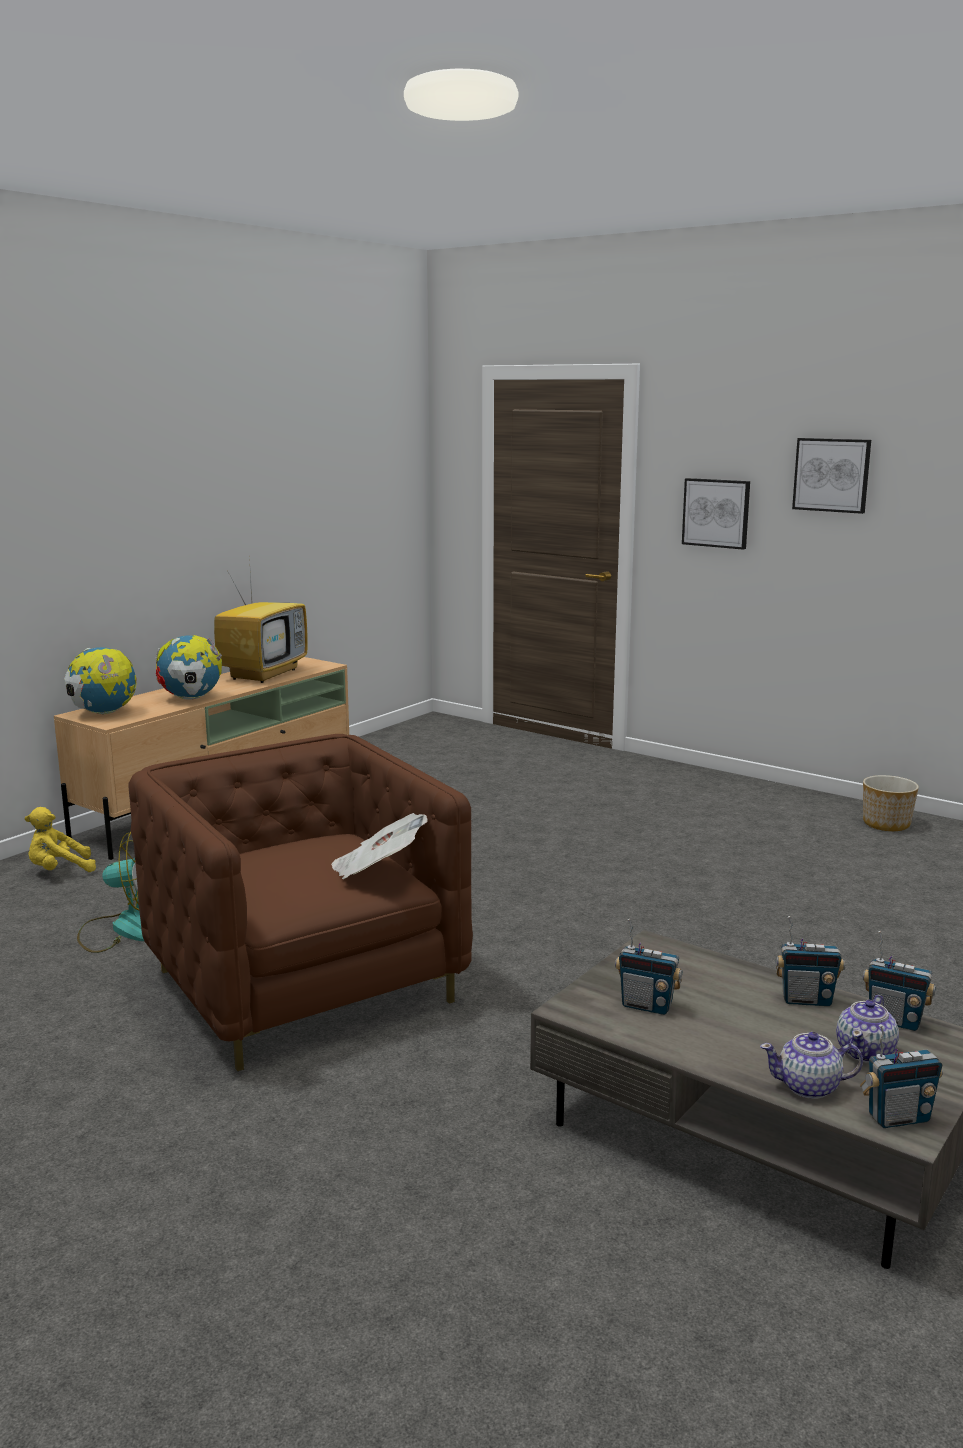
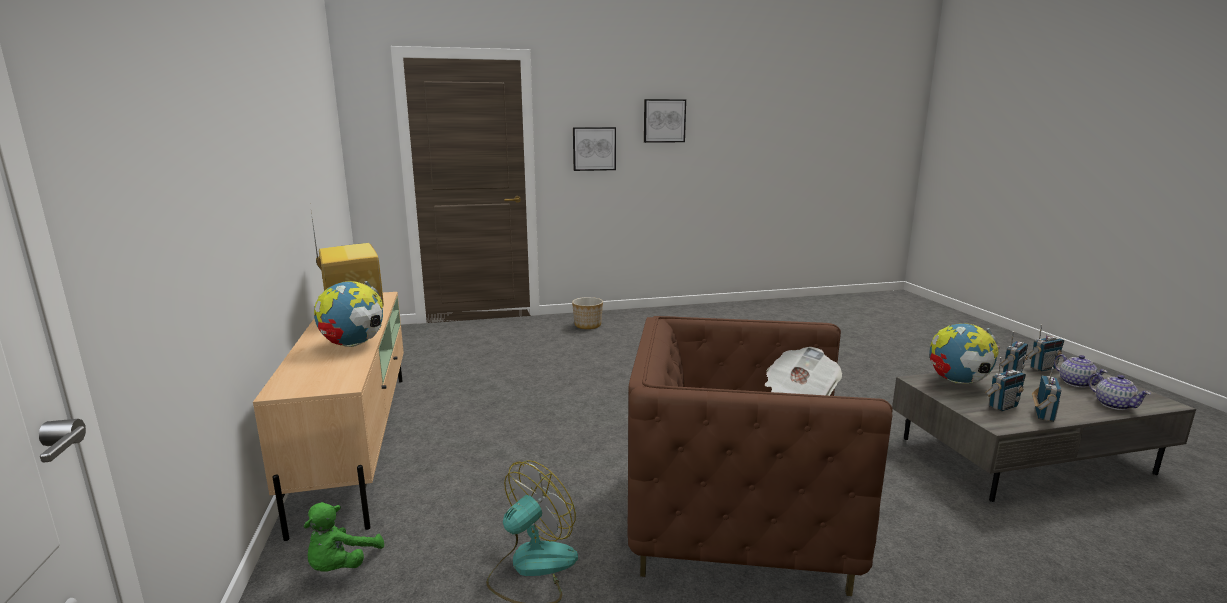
camera: 50 degrees left, 0 degrees up
(59, 871) = (341, 566): yellow plush toy -> green plush toy
(104, 713) = (307, 381): globe -> globe (958, 382)
(809, 1087) = (1114, 405): teapot -> teapot turned 60 degrees counterclockwise
(887, 824) = (724, 311): planter -> planter (588, 325)
(898, 1118) = (1149, 400): radio -> radio (1043, 415)

